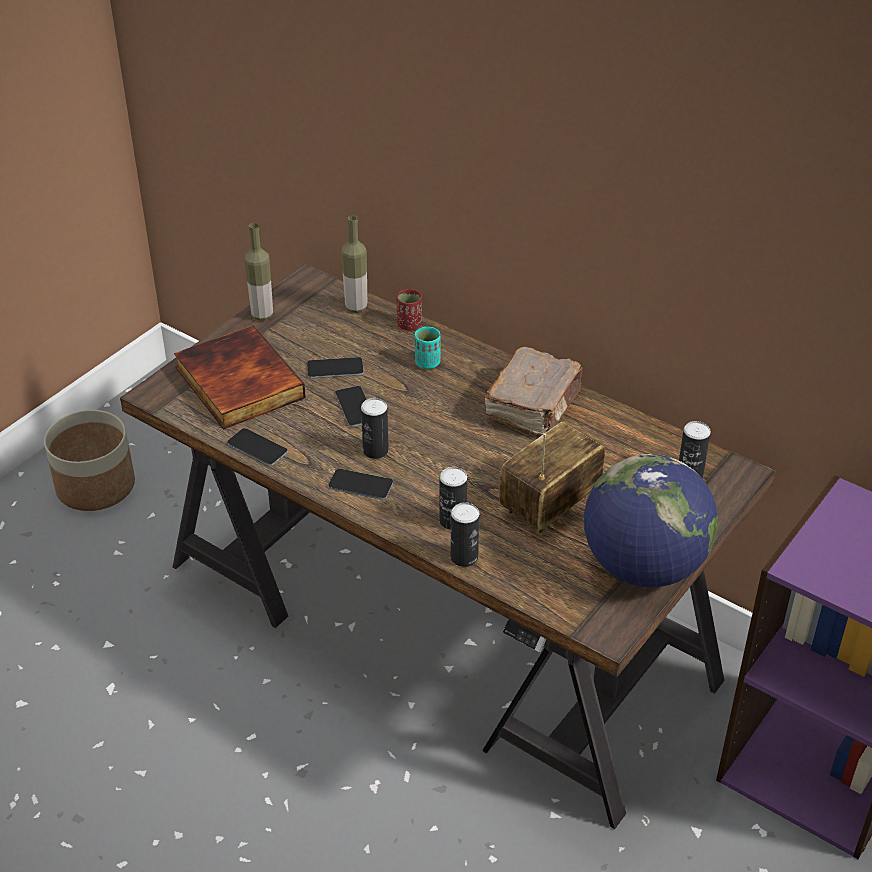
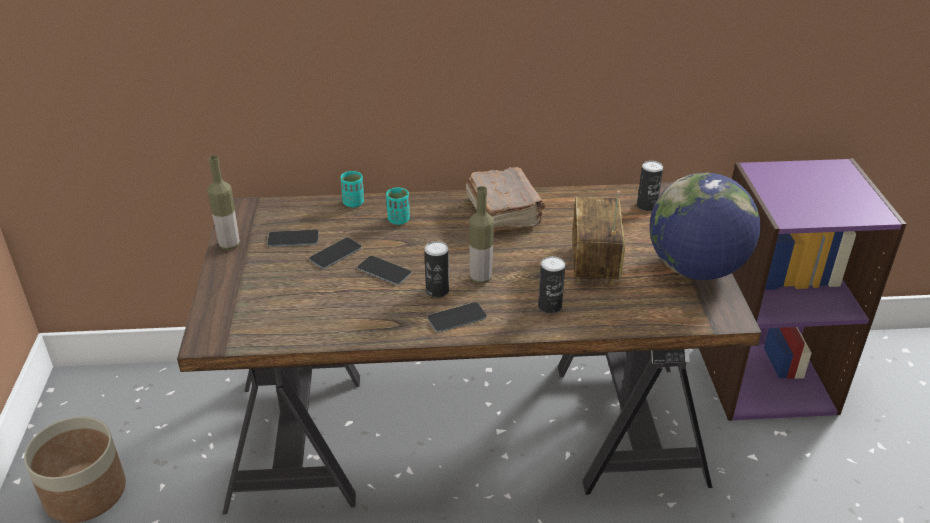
camera: 40 degrees left, 5 degrees down
(237, 383) = (269, 299): book -> none
(257, 447) = (345, 334): phone -> phone (293, 239)
(356, 307) = (299, 209): bottle -> bottle (480, 278)
(409, 325) = (353, 203): red cup -> turquoise cup
(464, 557) = (588, 324): can -> none

